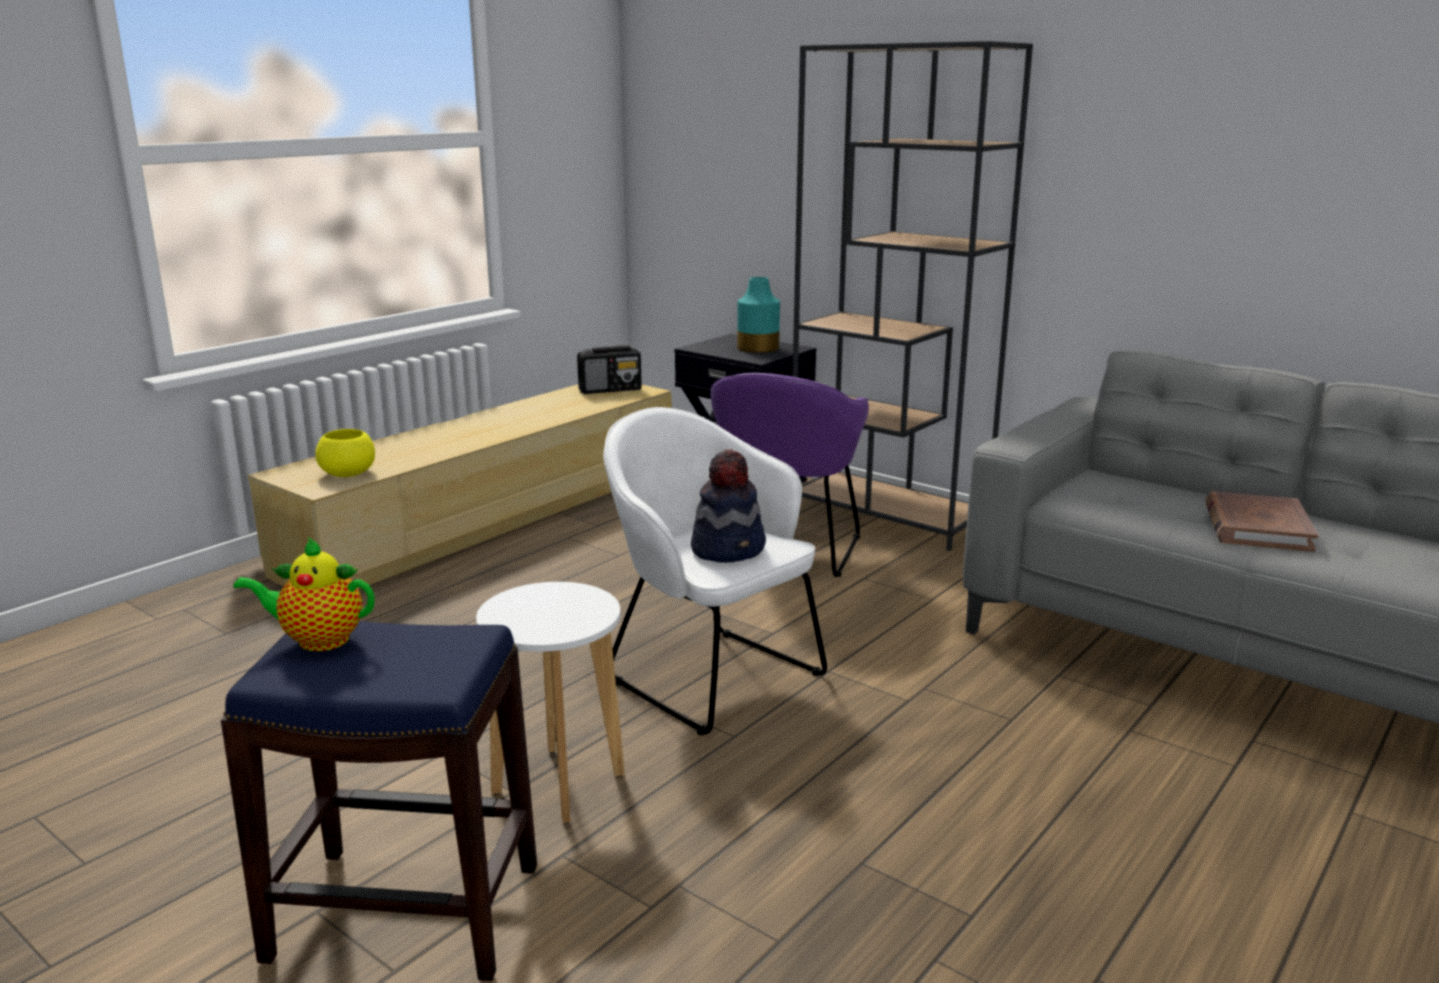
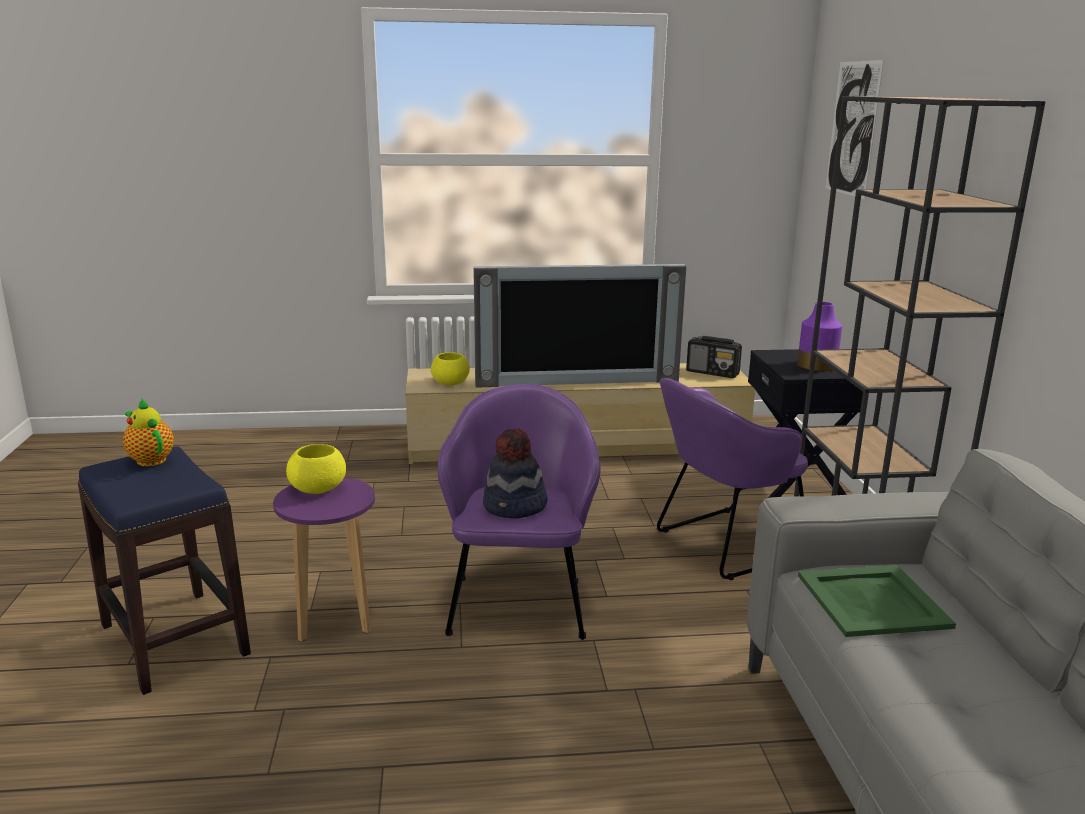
camera: 45 degrees right, 0 degrees up
(491, 431) = (576, 380): none -> television
(521, 606) = (319, 489): none -> yellow bowl
(557, 784) = (334, 618): white stool -> purple stool
(708, 673) = (519, 600): white armchair -> purple armchair
(718, 88) = (852, 128): none -> picture
(757, 348) = (816, 365): turquoise vase -> purple vase
(1121, 500) = (871, 600): none -> green tray
(1256, 527) = (949, 686): brown book -> none

